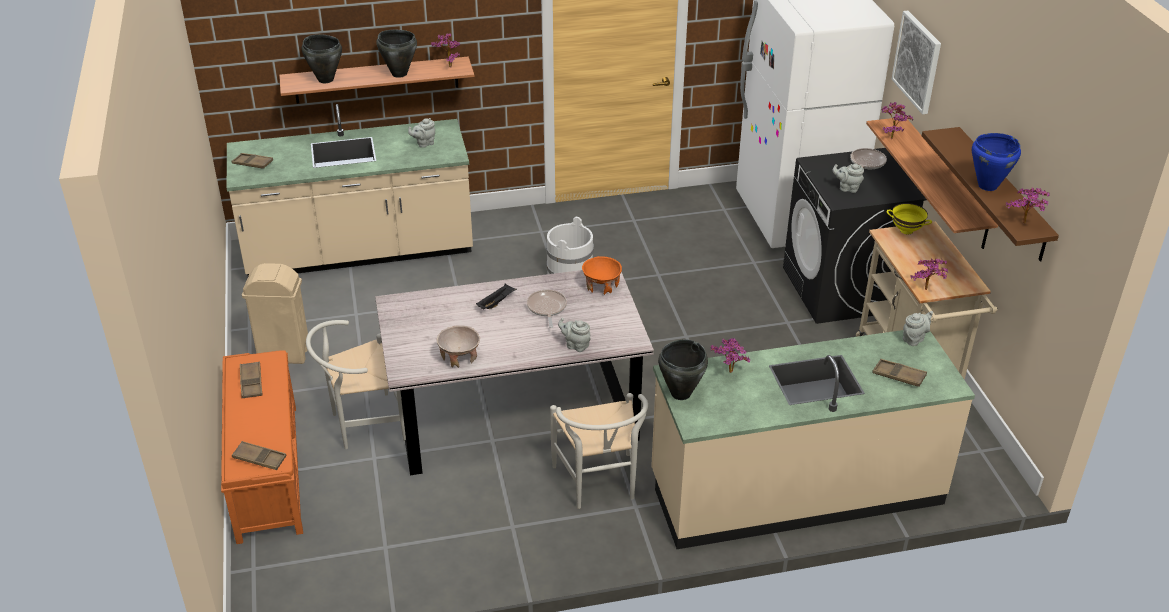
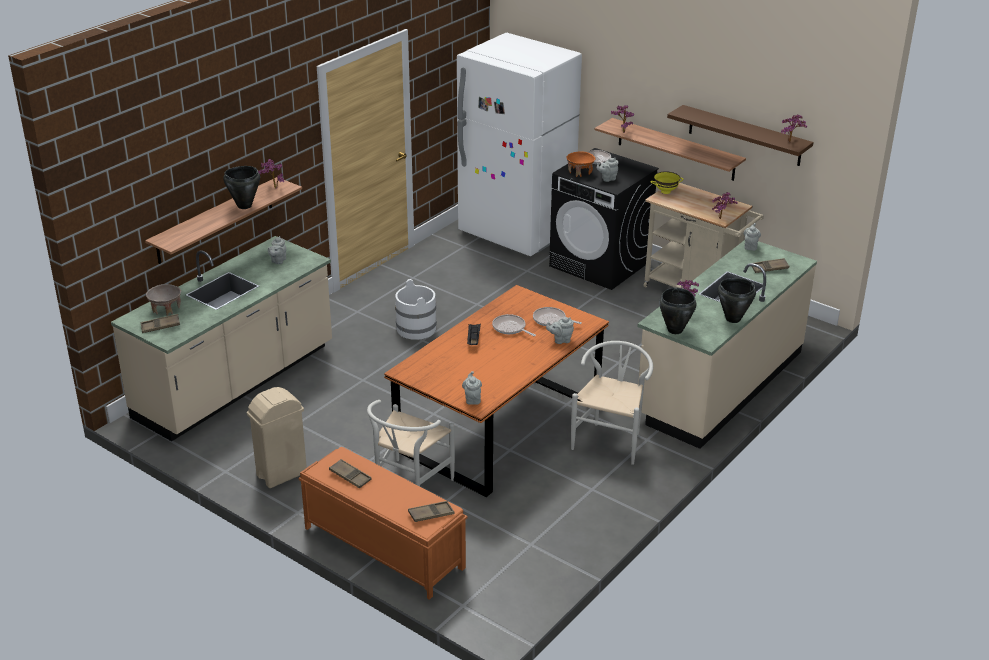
camera: 40 degrees left, 5 degrees down
(325, 79) = (191, 230): black cooking pot -> black cooking pot (732, 319)
(409, 362) = (472, 399): none -> grey teapot
(459, 357) = (500, 381): beige bowl -> beige bowl (165, 309)
(514, 412) = (500, 427): grey dining table -> orange dining table
(597, 319) = (551, 320): none -> frying pan
(599, 485) = (611, 440): white chair -> white chair turned 105 degrees counterclockwise
(601, 286) = (524, 301): orange bowl -> orange bowl (580, 172)
(917, 61) = (617, 73): picture -> none
(987, 186) = (744, 130): blue cooking pot -> none

